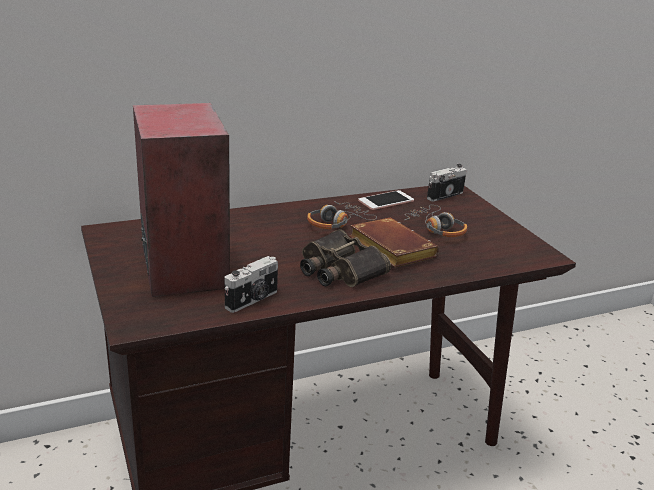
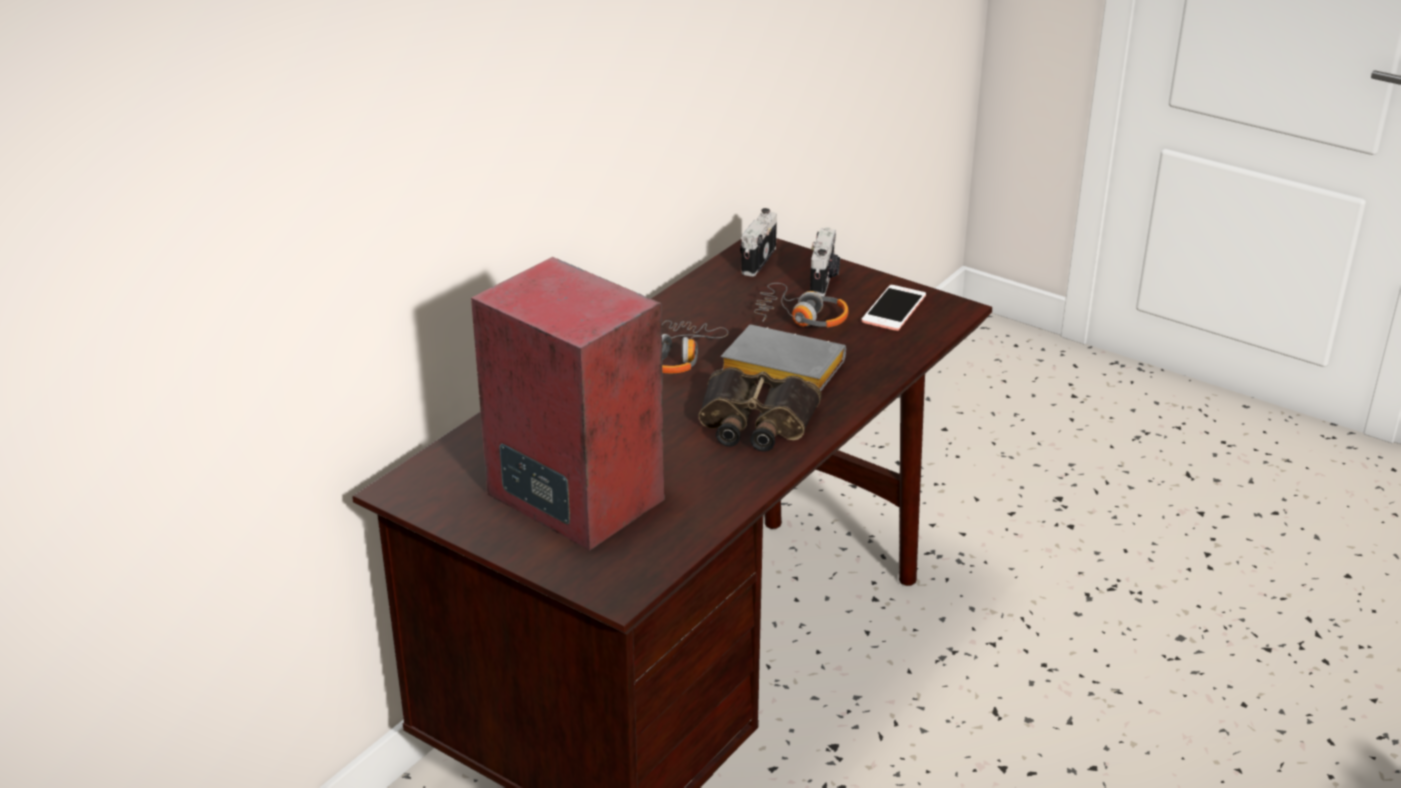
camera: 30 degrees left, 5 degrees up
(253, 300) = (709, 503): camera -> camera (824, 280)
(386, 201) = (697, 297): phone -> phone (894, 309)
(388, 249) = (779, 370): brown book -> grey book

